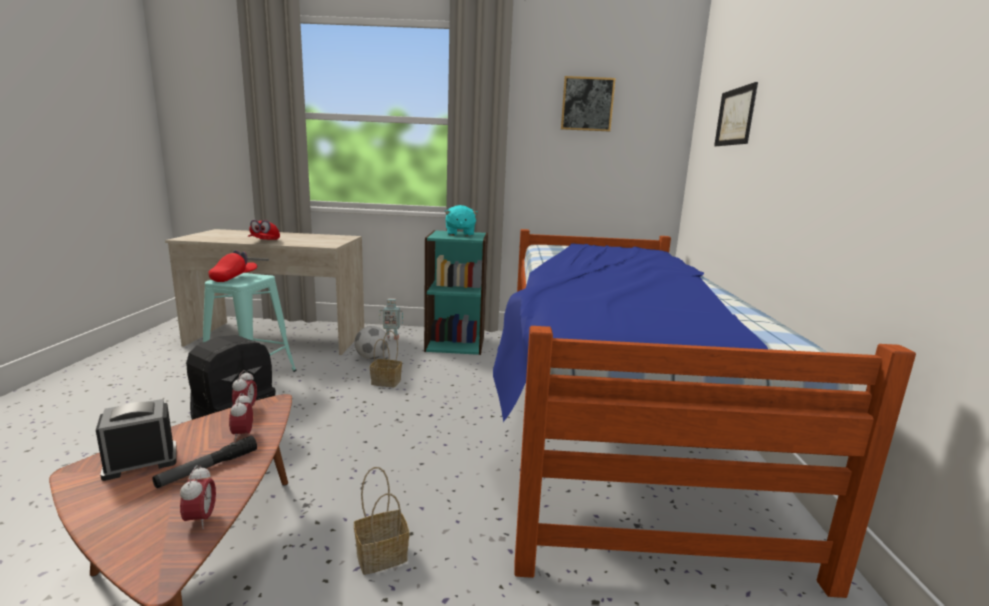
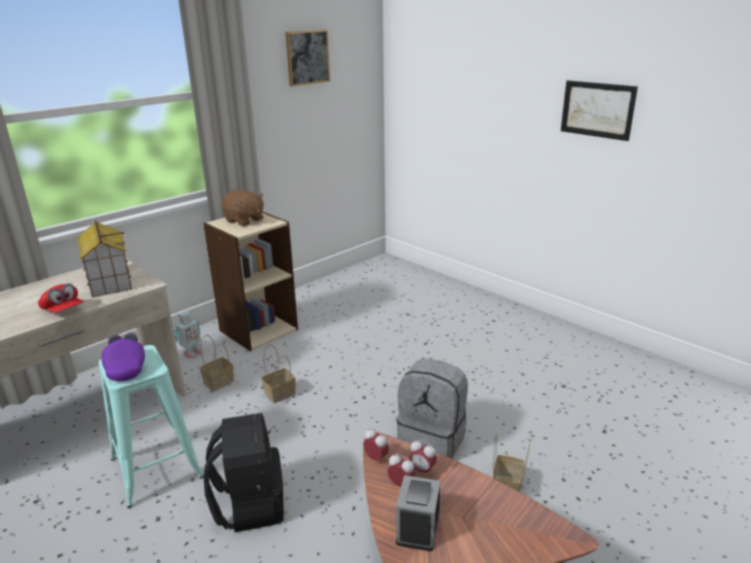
camera: 45 degrees left, 10 degrees up
(201, 519) = (525, 513): alarm clock -> alarm clock (401, 484)
(208, 468) = (459, 497): flashlight -> none
(234, 278) = (126, 368): red cap -> purple cap
(320, 240) = (109, 281): none -> toy house
(372, 357) = (219, 381): football -> basket
(412, 474) = (433, 439): none -> grey backpack
(455, 343) = (258, 329): turquoise bookcase -> beige bookcase
(459, 234) = (244, 220): turquoise plush toy -> brown plush toy
(609, 414) = (453, 330): bed -> none
(735, 117) = (455, 72): picture -> picture (597, 109)

